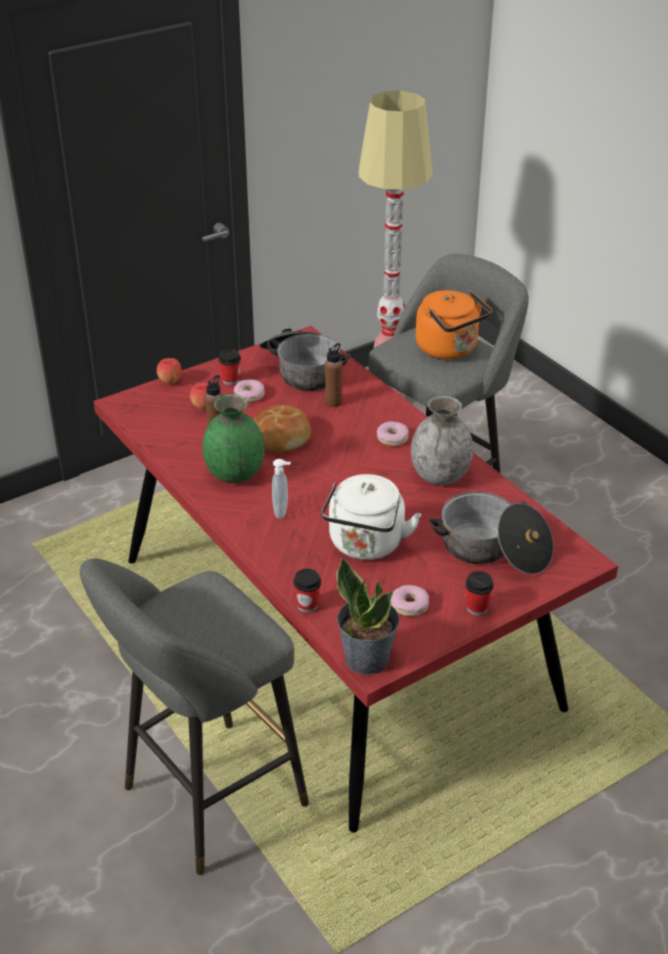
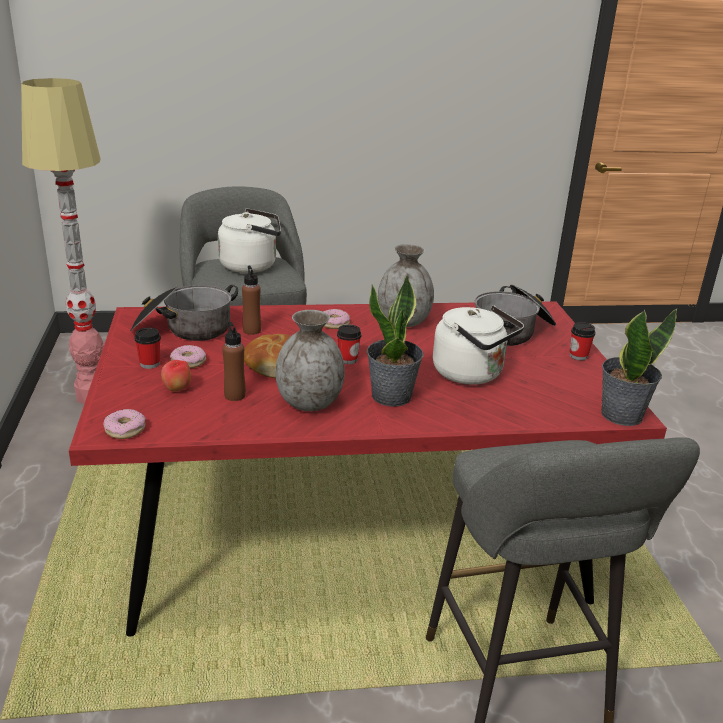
camera: 65 degrees left, 10 degrees down
(170, 382) = (103, 394): apple -> none
(234, 474) = (309, 403): green vase -> grey vase
(282, 511) = (392, 396): soap dispenser -> potted plant
(307, 605) = (537, 421): cup -> cup (348, 359)
(409, 605) = (561, 379): donut -> donut (125, 429)
(449, 349) = (252, 266): orange kettle -> white kettle

